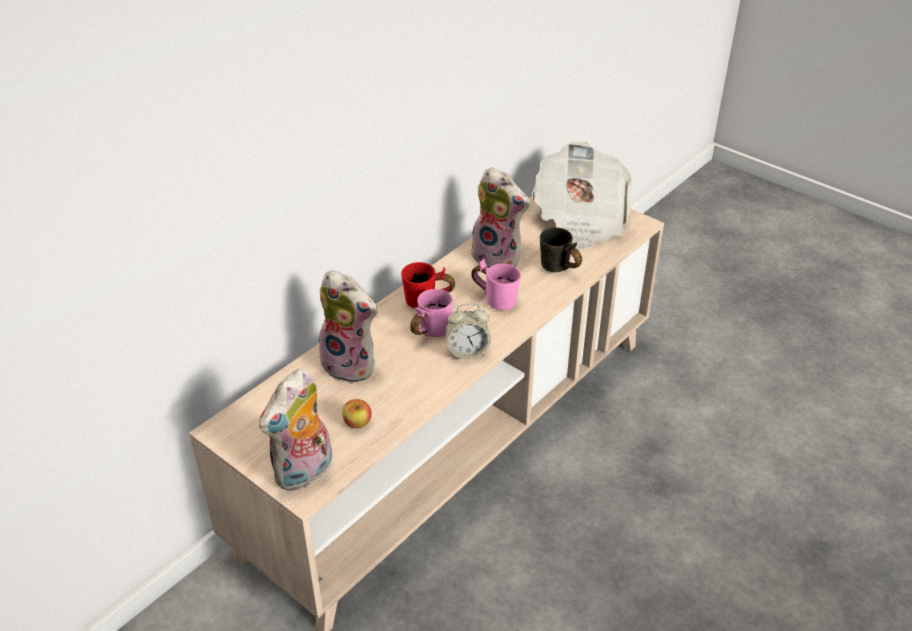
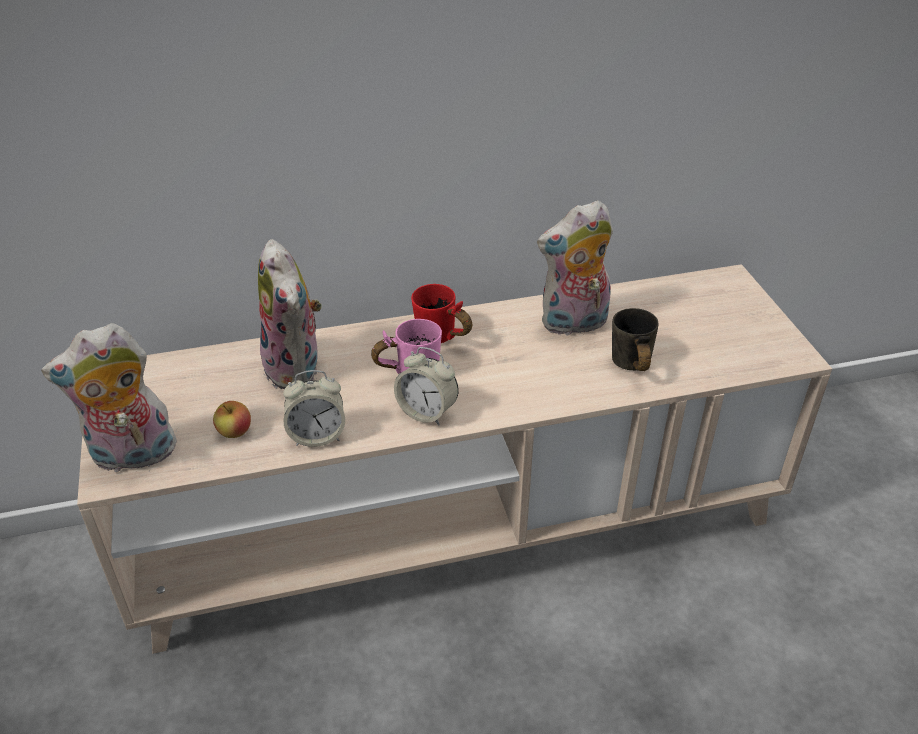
camera: 35 degrees right, 0 degrees up
(414, 399) = (317, 436): none -> alarm clock
(497, 298) = (522, 369): pink mug -> none
(499, 257) = (573, 324): plush toy -> plush toy turned 90 degrees clockwise
(580, 220) = (717, 322): newspaper -> none

